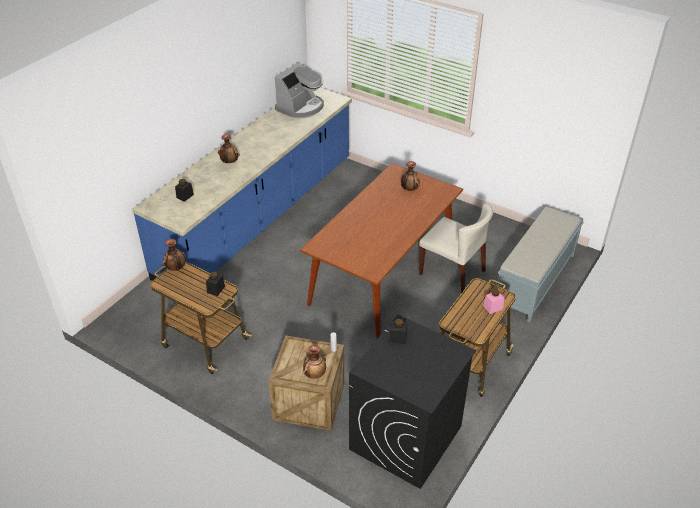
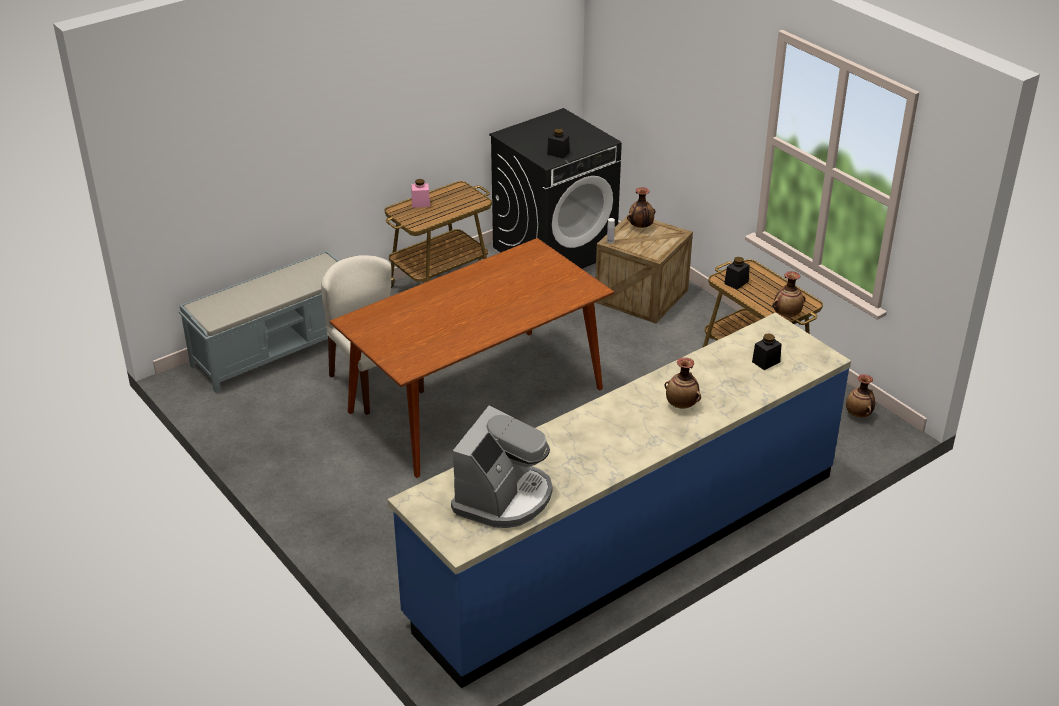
camera: 160 degrees left, 5 degrees down
(301, 107) = (504, 497): coffee machine -> coffee machine turned 150 degrees clockwise
(409, 189) = (409, 335): vase -> vase (858, 414)

